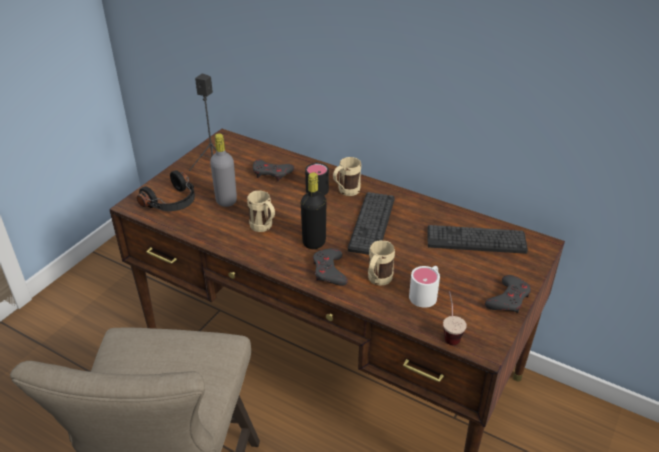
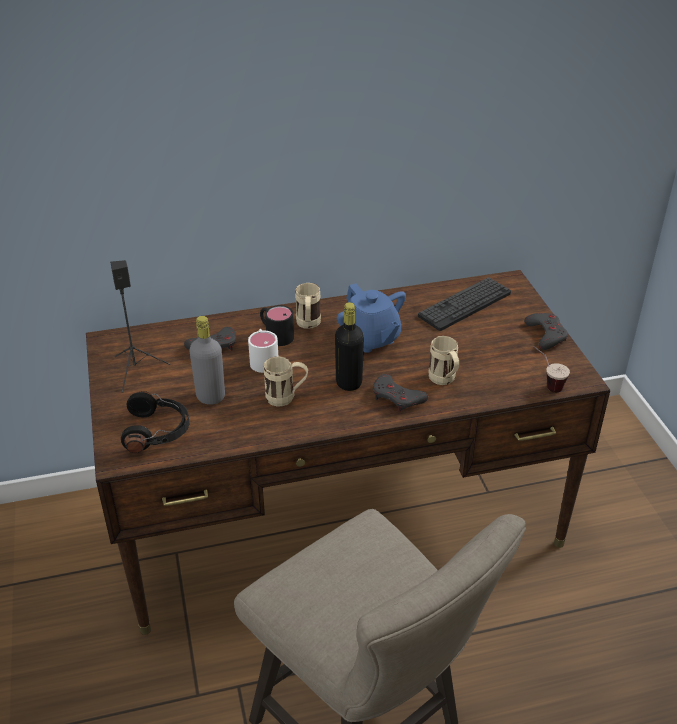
camera: 45 degrees left, 0 degrees up
(372, 223) = (370, 338): keyboard -> blue teapot
(426, 293) = (490, 367): white mug -> white mug (263, 359)

